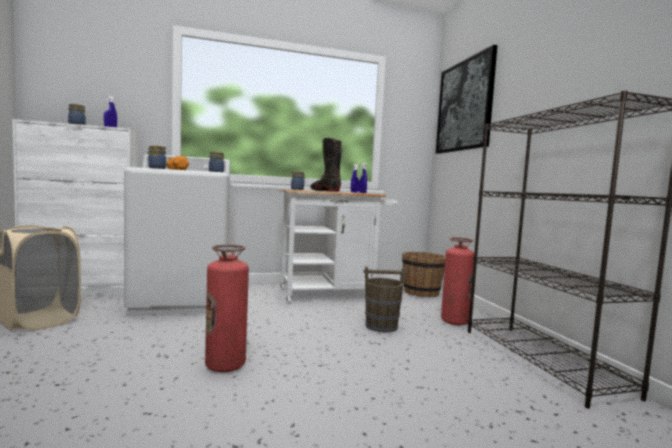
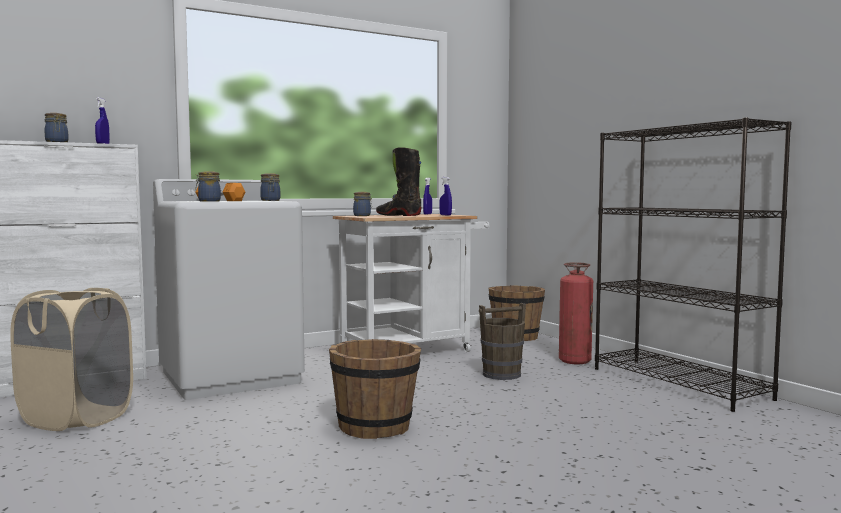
camera: 15 degrees left, 0 degrees up
(225, 365) = (375, 427): fire extinguisher -> brown bucket
(464, 106) = (553, 99): picture -> none

